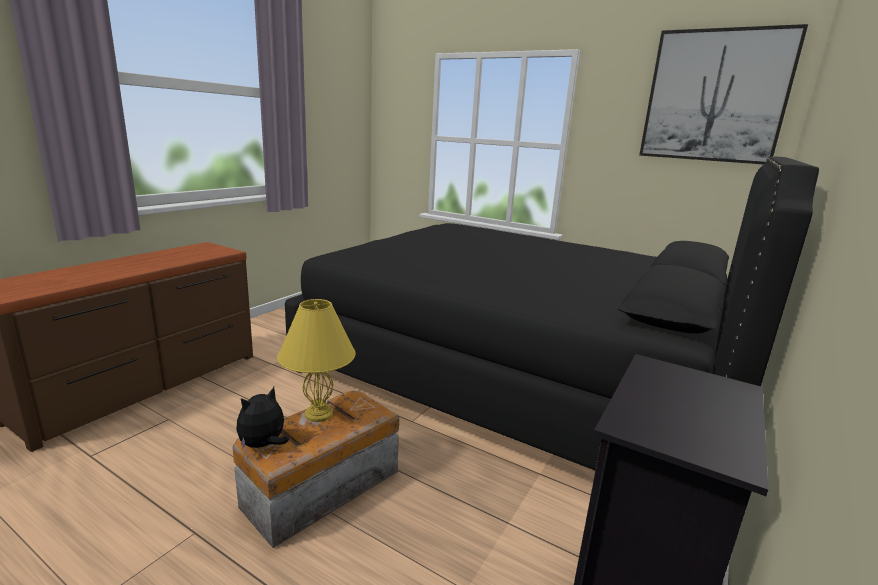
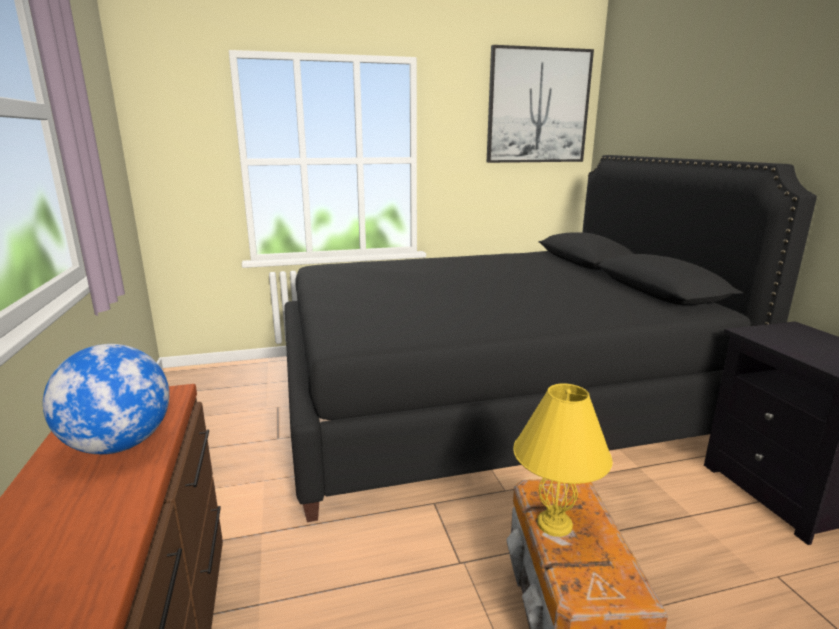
camera: 45 degrees left, 0 degrees up
(170, 259) = (119, 445): none -> globe
(263, 445) = (596, 589): plush toy -> none

